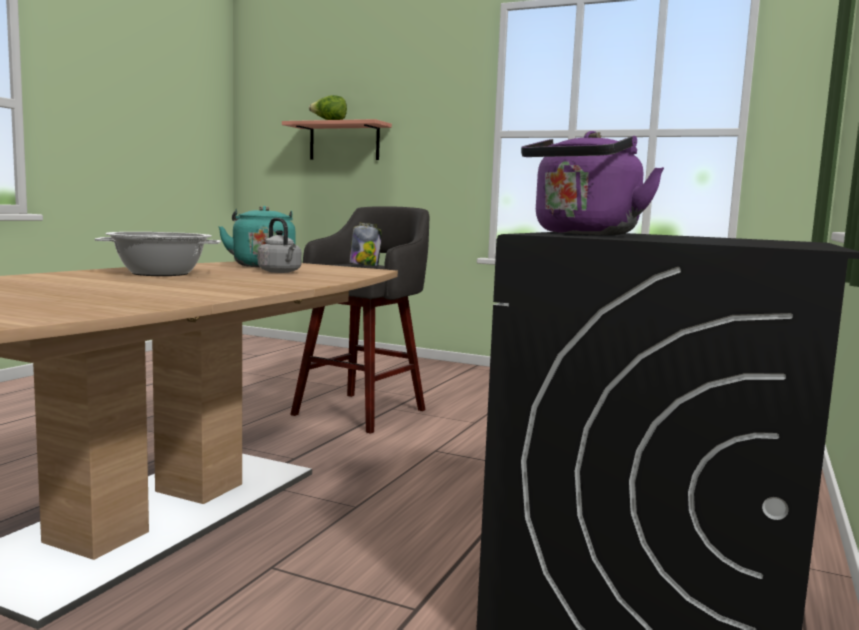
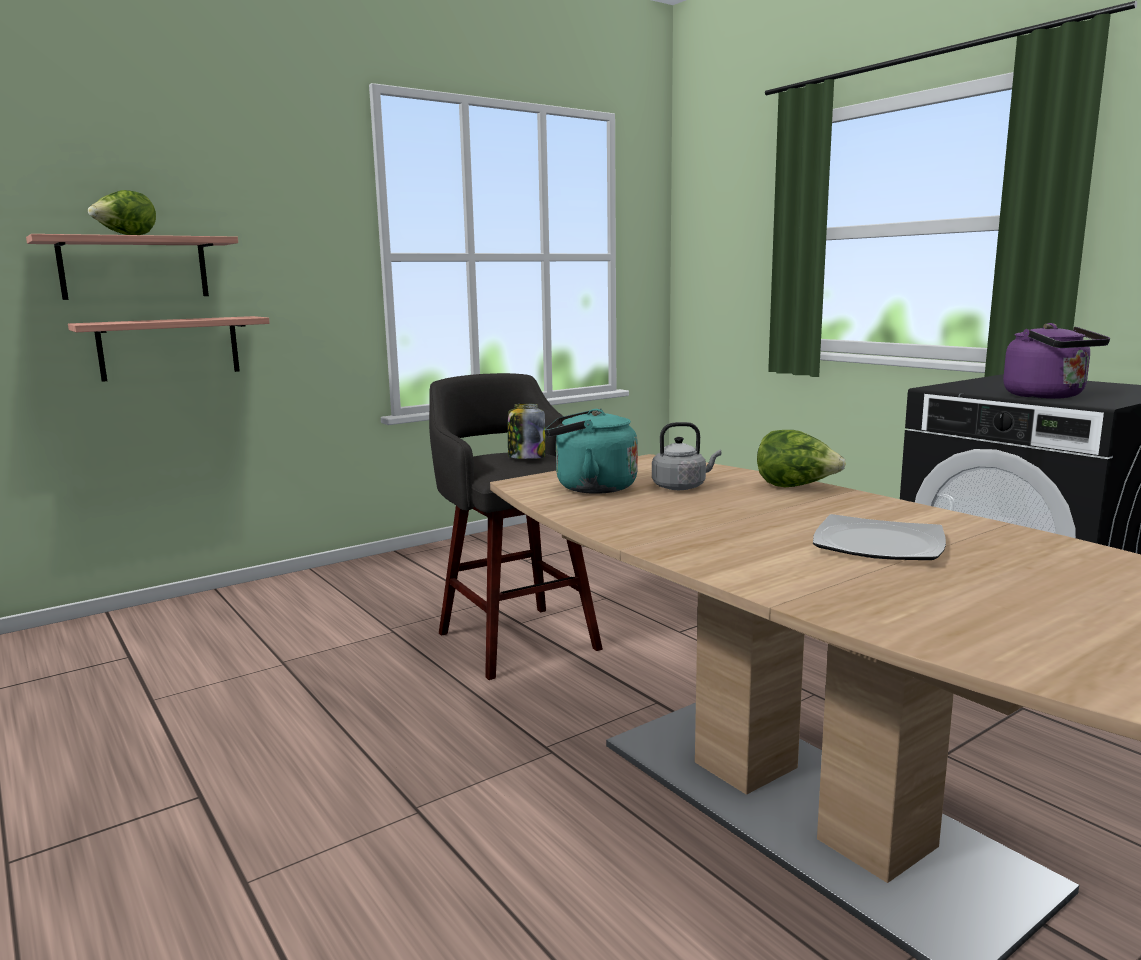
camera: 60 degrees left, 5 degrees up
(121, 287) = (879, 545): none -> plate
(160, 273) = (708, 527): cooking pot -> none
(304, 282) = (796, 487): none -> lettuce
(355, 191) = (169, 348): none -> shelf

